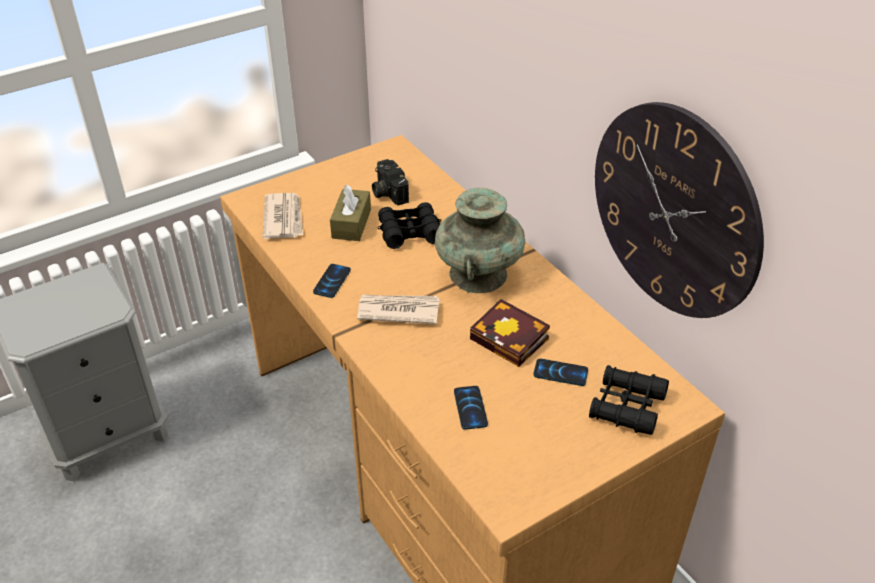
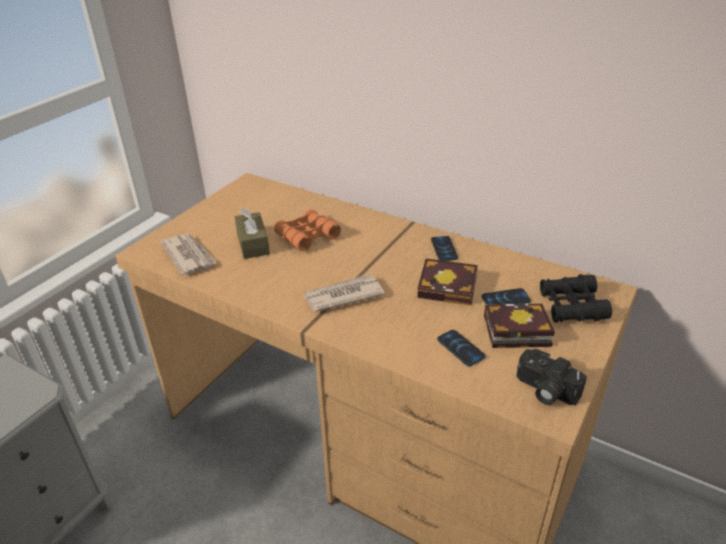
camera: 25 degrees left, 5 degrees down
(332, 281) = (268, 291): phone -> phone (444, 249)
(387, 192) = (266, 213): camera -> camera (544, 390)
(410, 232) = (307, 236): black binoculars -> orange binoculars
(478, 274) = (385, 250): turquoise vase -> none
(539, 411) = (513, 331): none -> book
(674, 211) = (563, 137): wall clock -> none

